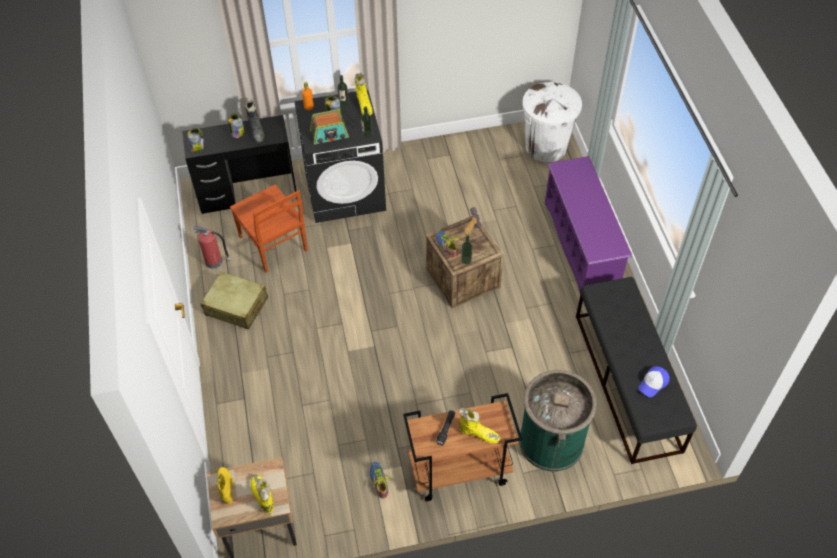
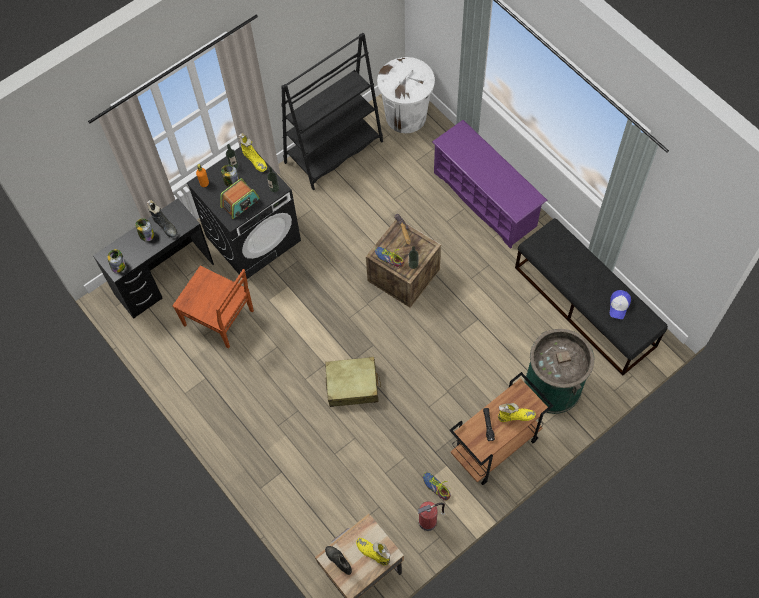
camera: 25 degrees left, 10 degrees up
(214, 261) = (175, 359): fire extinguisher -> fire extinguisher (428, 521)
(226, 486) = (339, 560): yellow boot -> black boot
(236, 306) = (222, 392): beige suitcase -> beige suitcase (352, 385)
(461, 150) = (334, 152): none -> black bookcase

